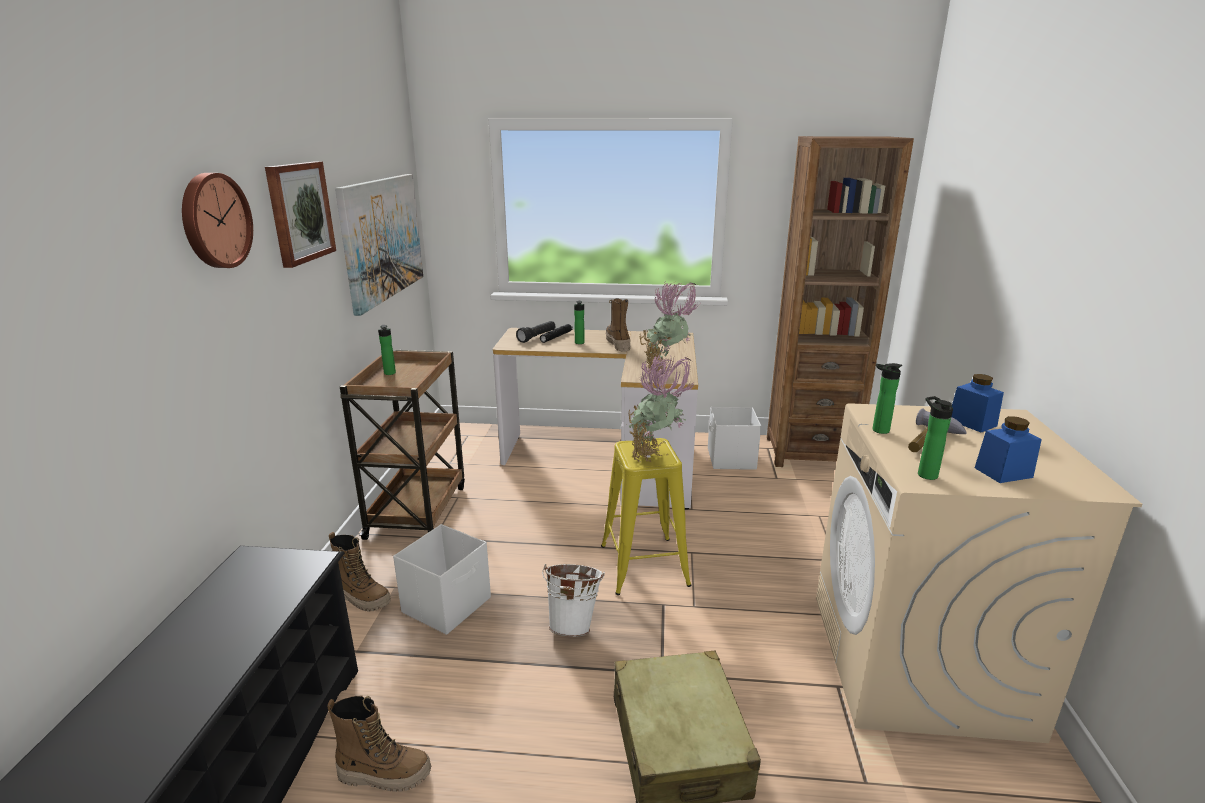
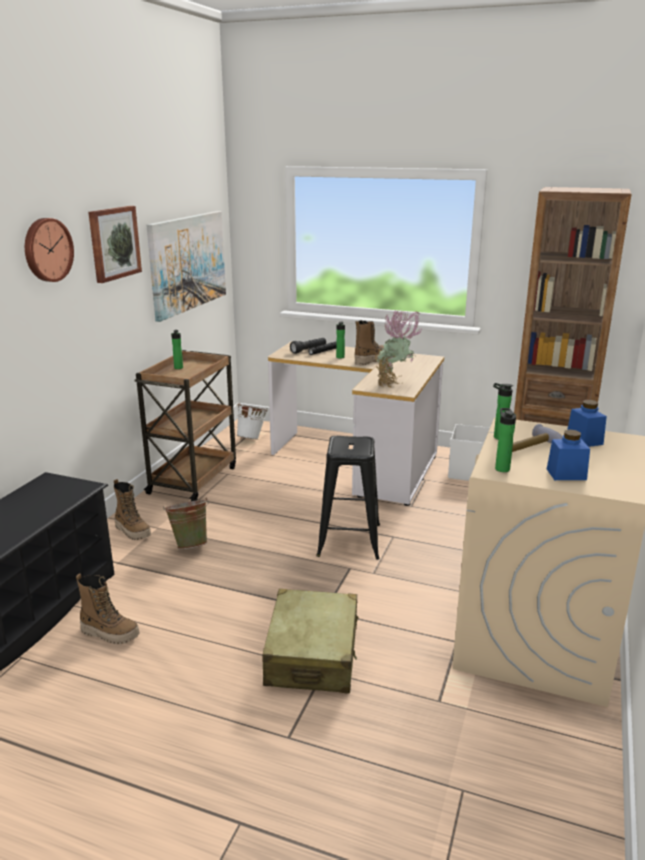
camera: 15 degrees right, 0 degrees up
(448, 605) = (190, 544): white storage box -> green bucket
(574, 624) = (275, 570): white bucket -> white bucket (252, 438)
(617, 343) = (371, 360): boot -> boot turned 45 degrees clockwise
(644, 565) = (349, 540): yellow stool -> black stool
(656, 458) = (354, 450): potted plant -> none

